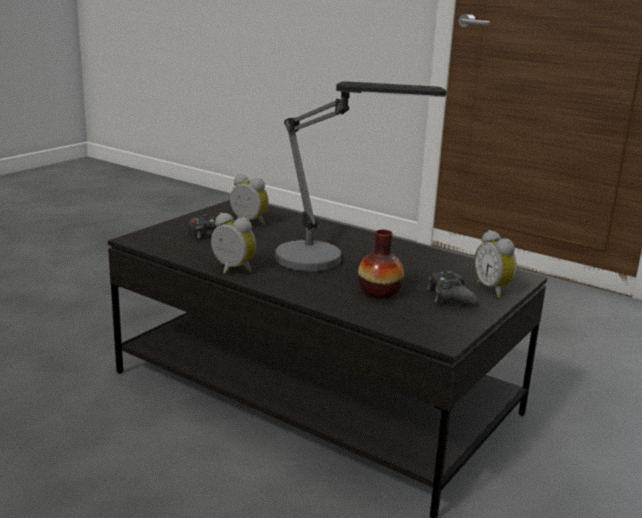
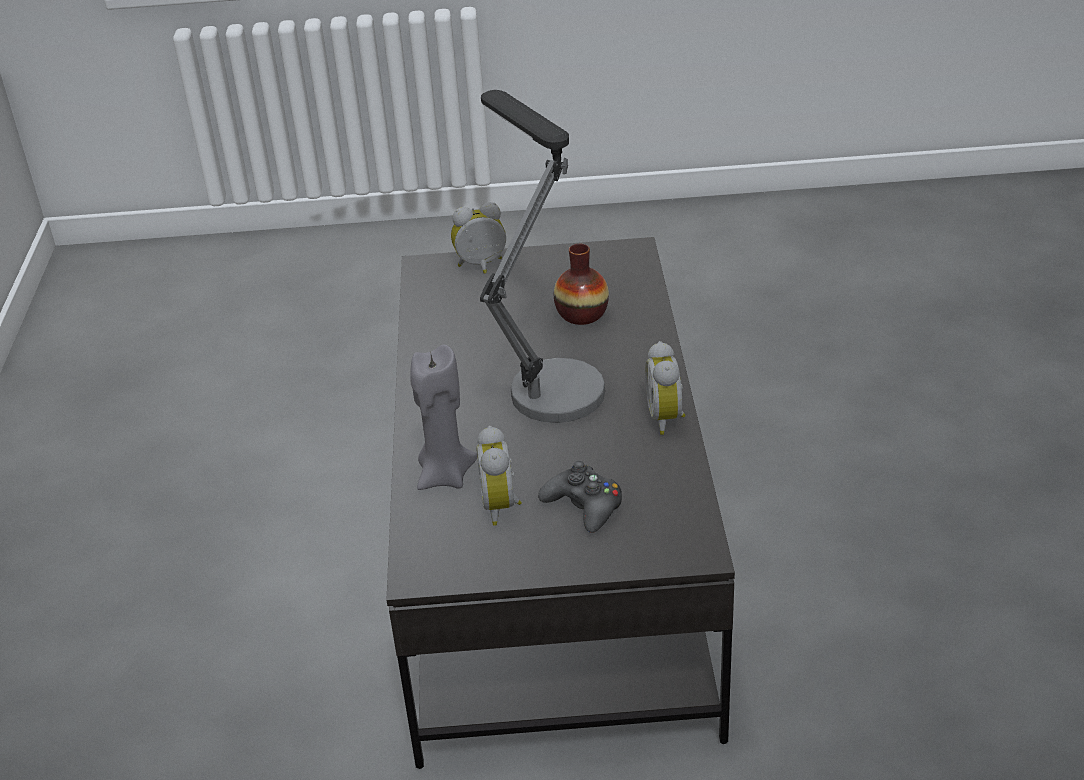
camera: 125 degrees left, 15 degrees up
(291, 222) = (445, 476): none -> grey candle
(450, 297) = (536, 278): black game controller -> none
(494, 289) = (482, 267): alarm clock -> alarm clock turned 135 degrees counterclockwise

